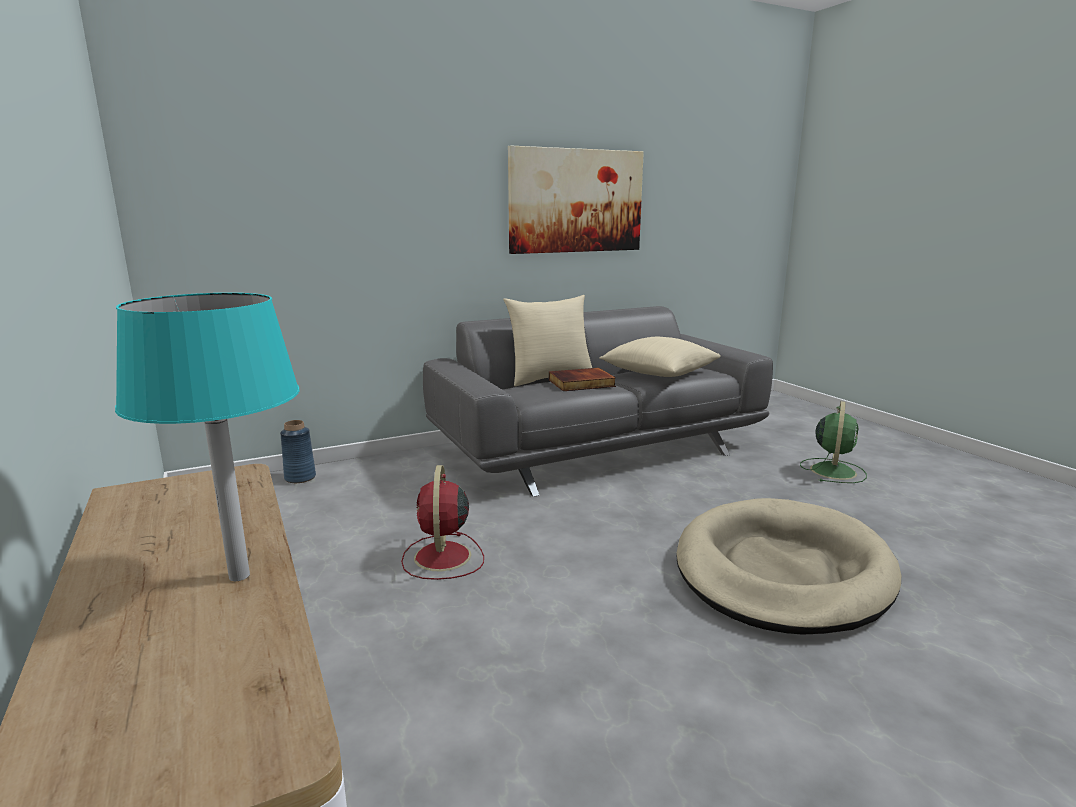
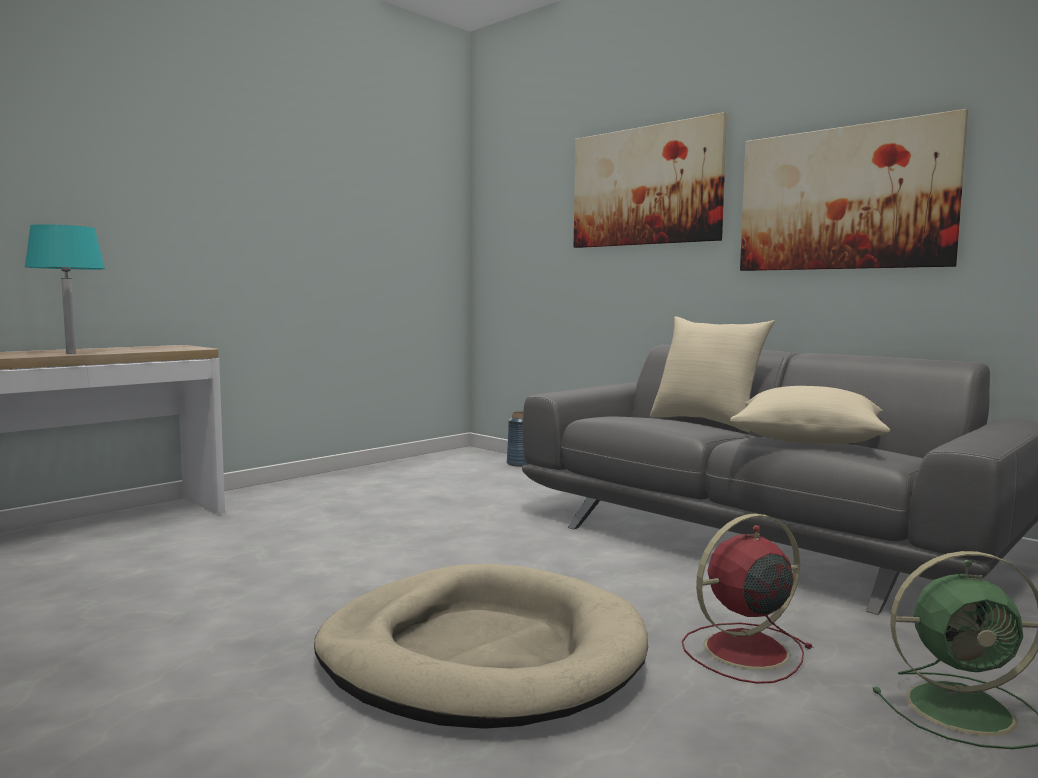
camera: 70 degrees right, 10 degrees down
(410, 171) = (645, 186): none -> picture
(442, 558) = (414, 516): red fan -> red fan (743, 651)
(581, 383) = (677, 422): book -> none

